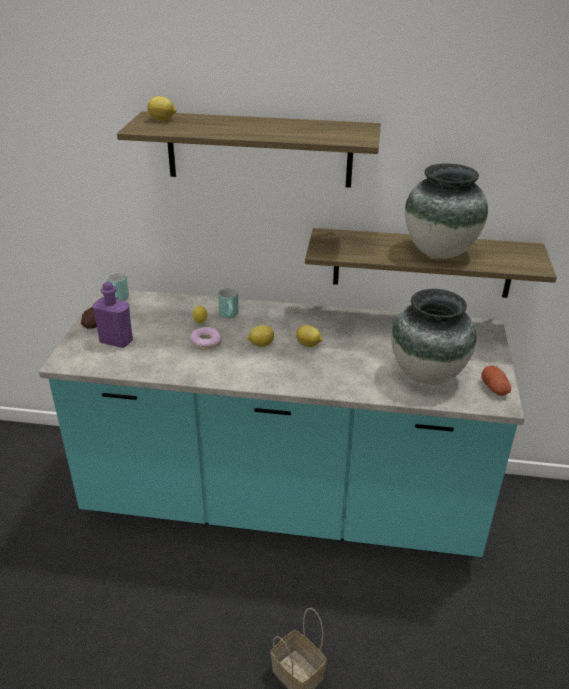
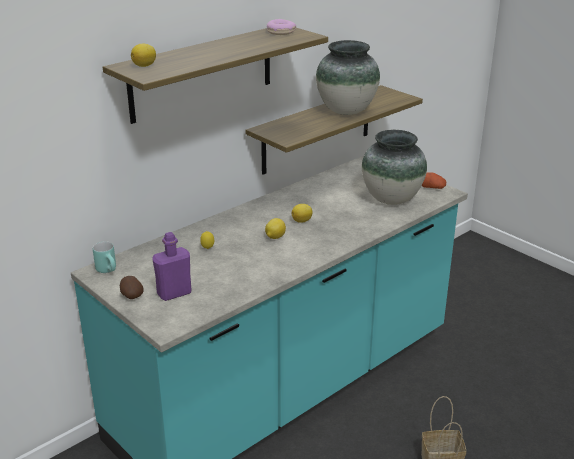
camera: 50 degrees left, 5 degrees down
(206, 343) = (239, 257): donut -> donut (281, 32)
(231, 316) = (219, 233): turquoise mug -> none

